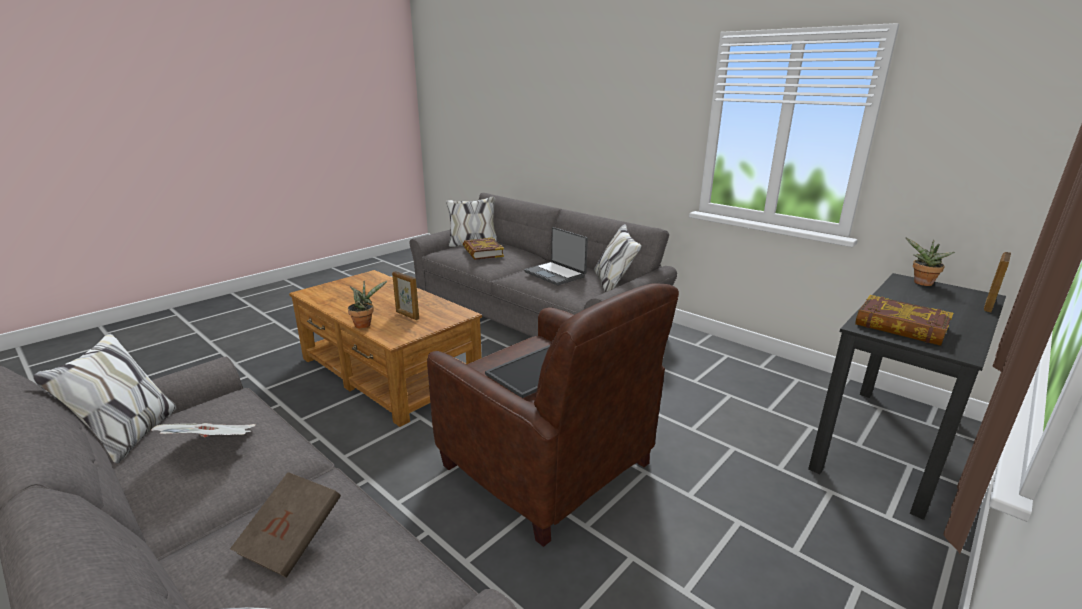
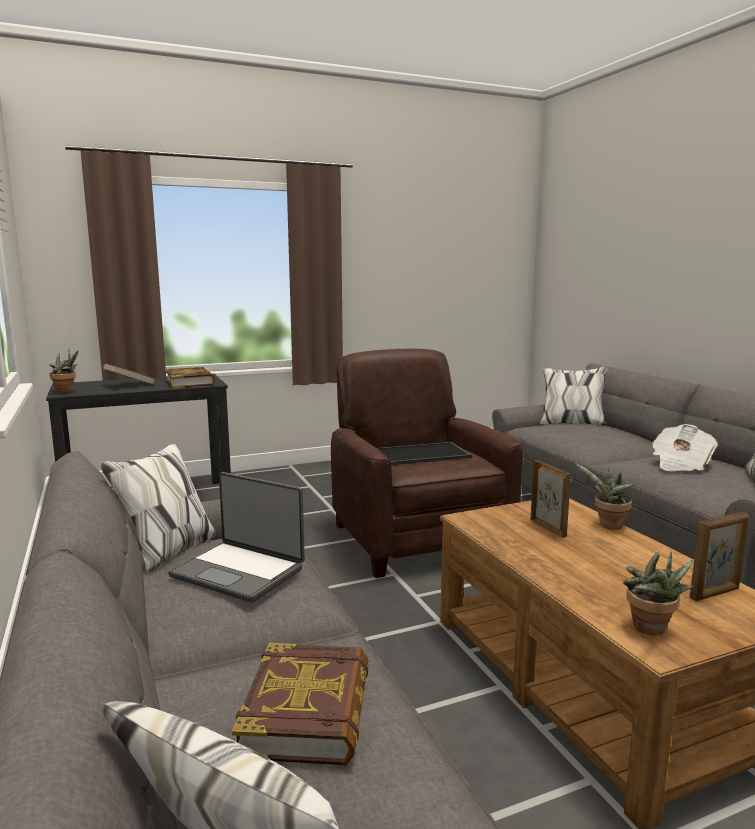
camera: 155 degrees left, 10 degrees down
(292, 539) = (594, 435): brown book -> brown book (129, 385)
(370, 279) = (651, 630): none -> potted plant
(555, 274) = (239, 571): laptop -> laptop turned 135 degrees clockwise
(988, 306) = (93, 381): picture frame -> picture frame (715, 594)

